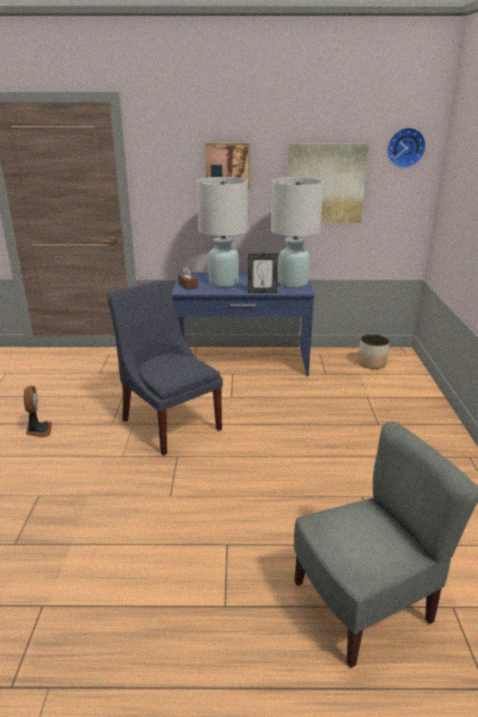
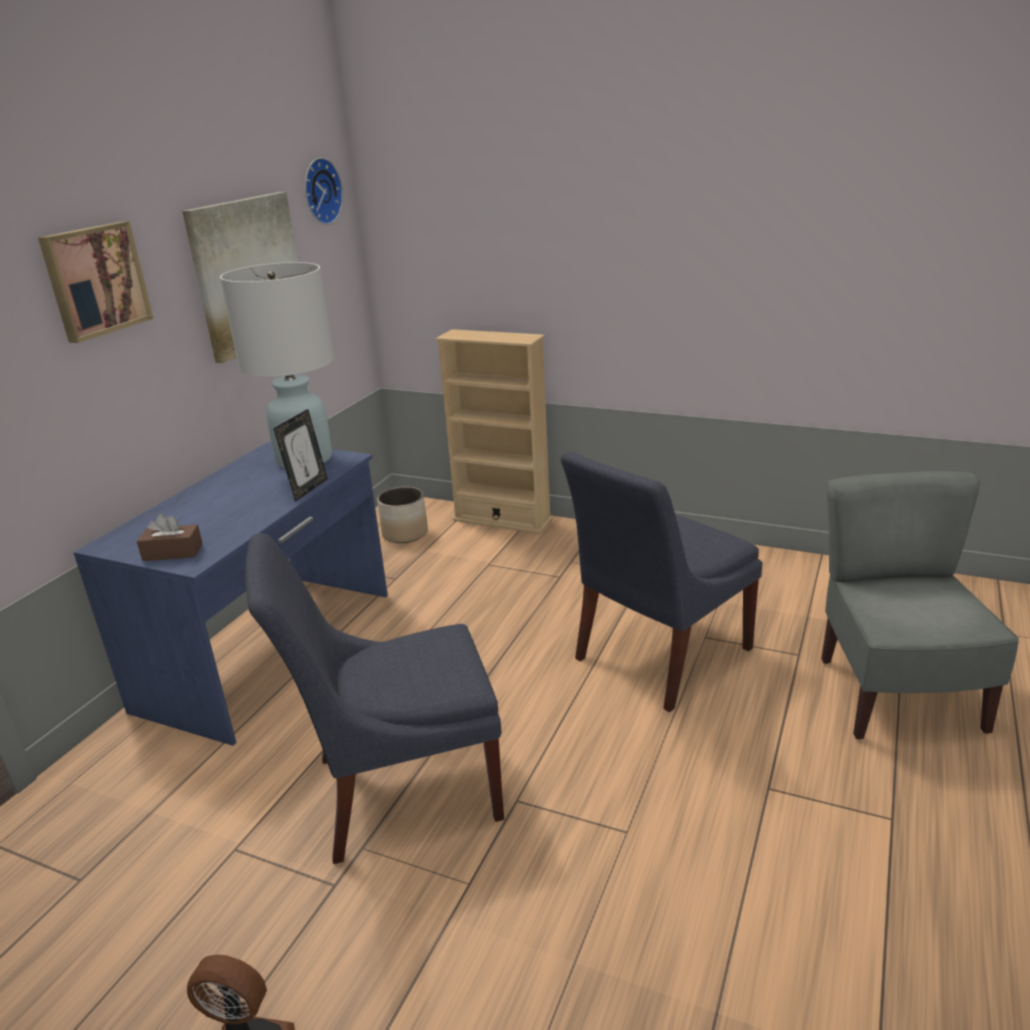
camera: 65 degrees left, 0 degrees up
(223, 282) = (212, 515): white table lamp -> none
(323, 479) = (657, 657): none -> blue chair
(422, 388) = (502, 520): none -> beige bookcase

